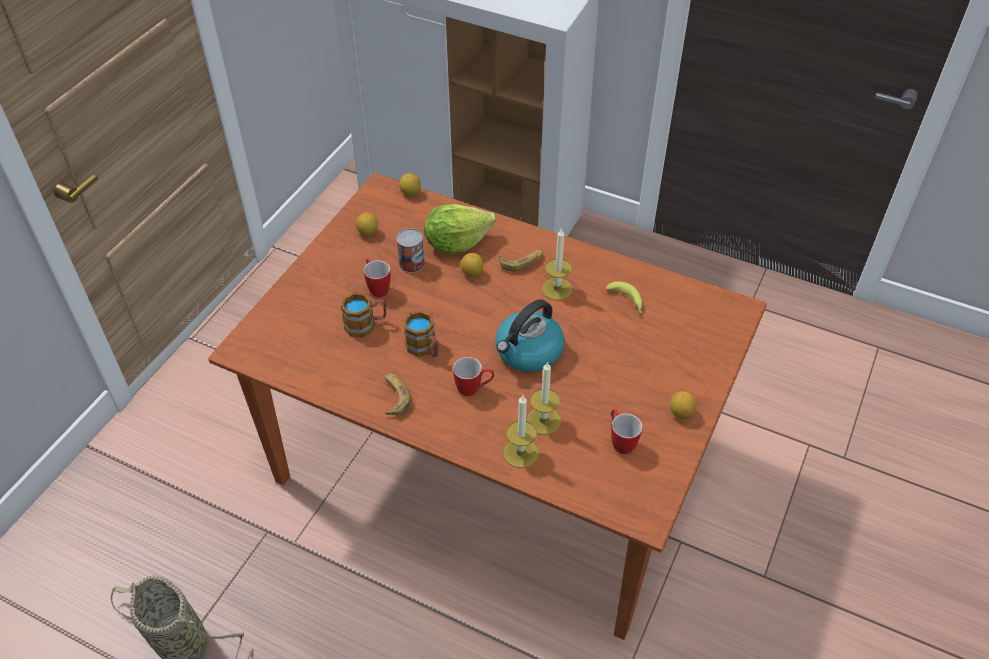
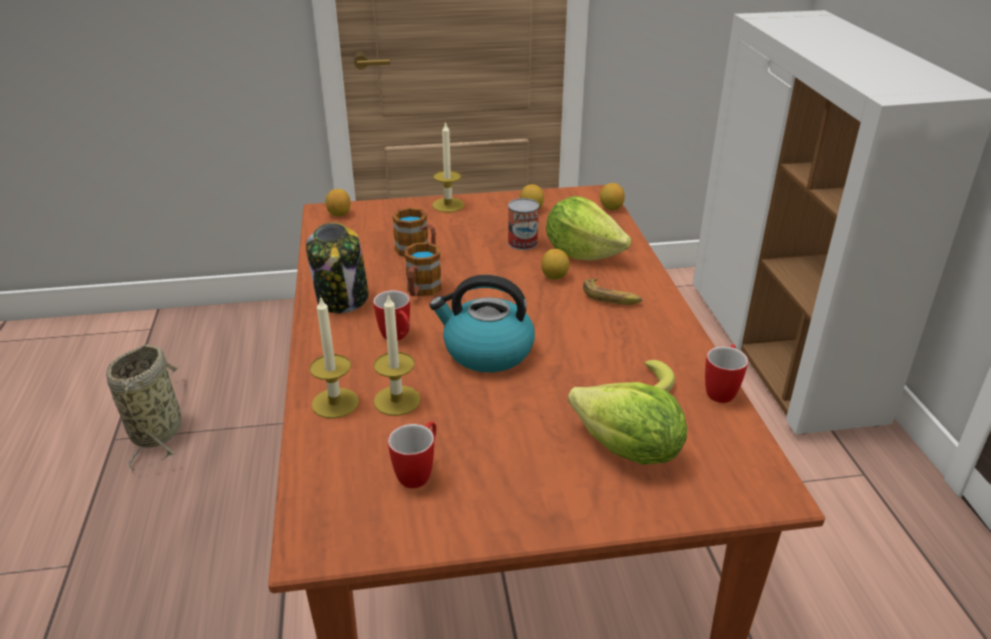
camera: 55 degrees right, 15 degrees down
(377, 287) = (469, 239): mug -> mug (722, 390)
(394, 396) = (342, 299): banana -> jar
(557, 289) = (602, 333): candle -> candle (448, 205)
(669, 343) = (627, 450): none -> lettuce
(681, 413) = (518, 509): lemon -> lemon (339, 214)

